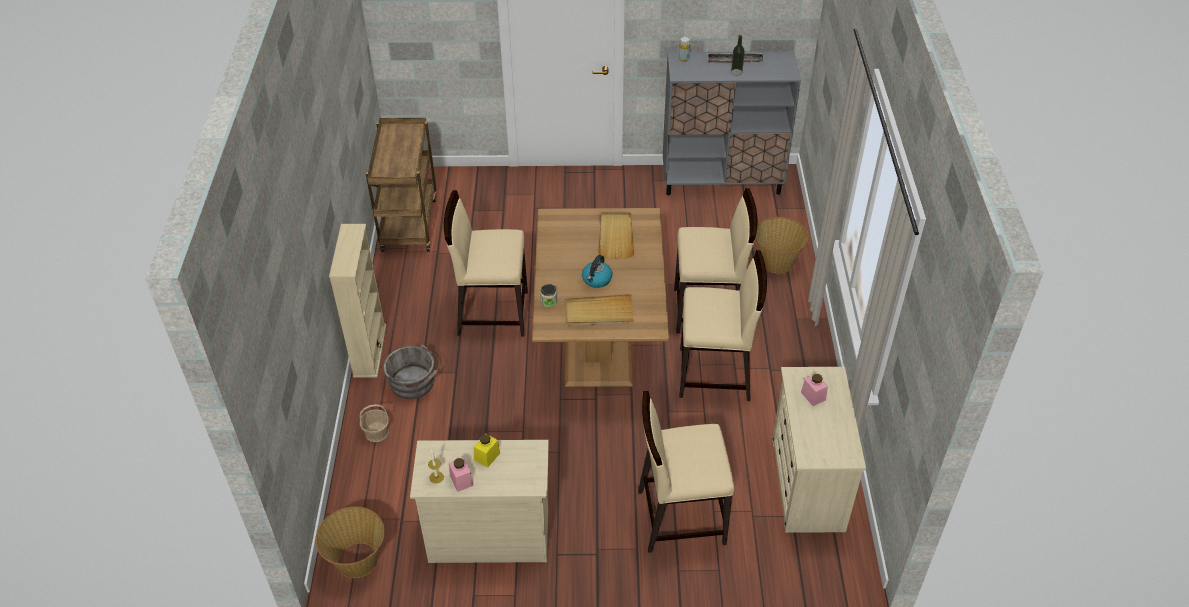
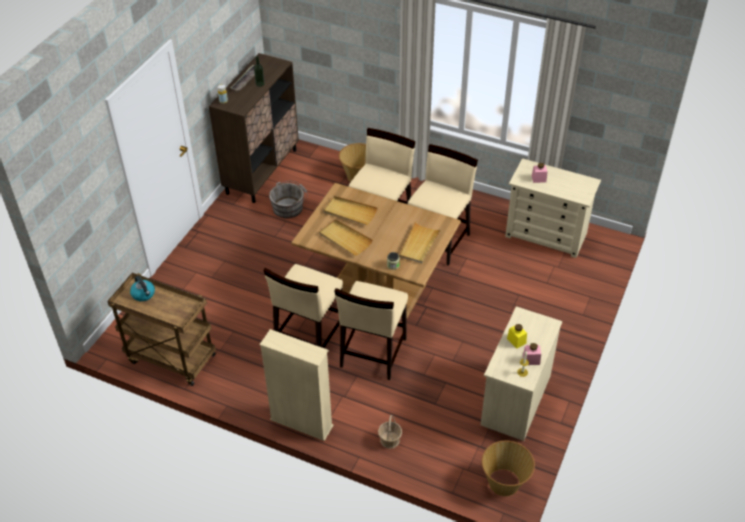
camera: 65 degrees left, 0 degrees up
(414, 384) = (353, 404): grey bucket -> grey bucket (289, 207)
(568, 247) = (345, 239): none -> beige tray
(596, 280) = (387, 235): kettle -> kettle (144, 294)
(680, 516) = (543, 299): beige chair -> beige chair (372, 353)
(722, 181) = (262, 171): grey cabinet -> brown cabinet

